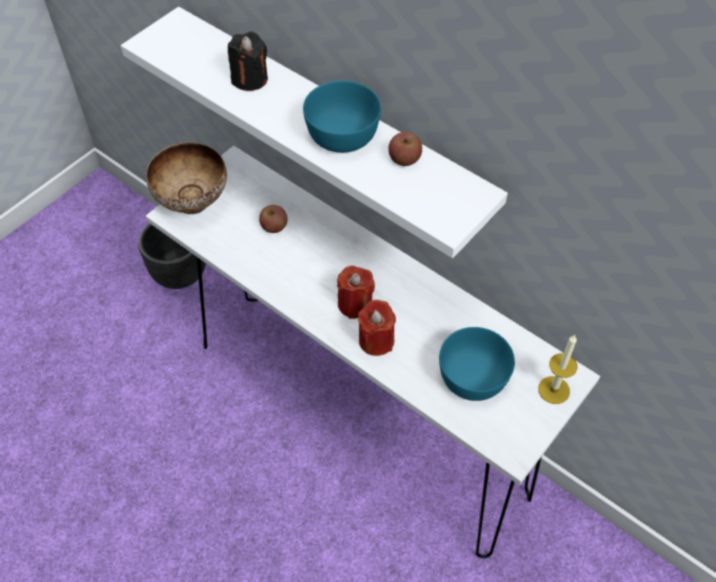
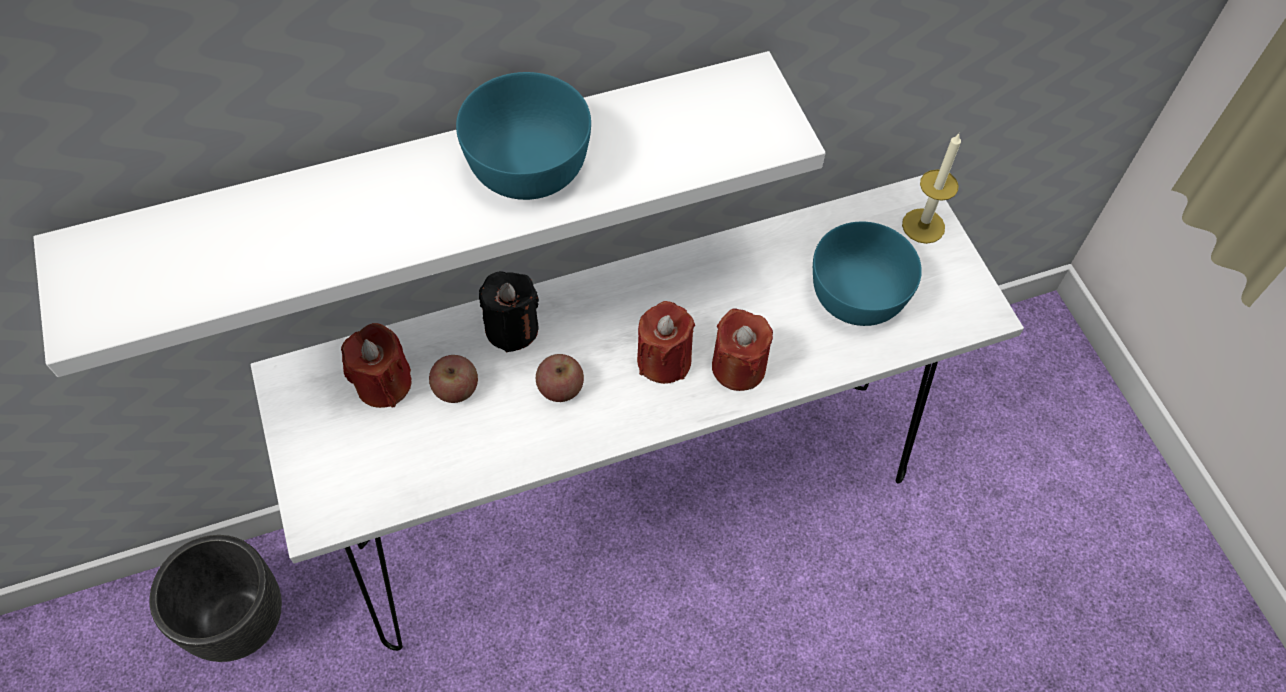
camera: 60 degrees left, 5 degrees up
(192, 203) = (321, 476): bowl -> none
(250, 79) = (310, 219): black candle -> black candle (512, 328)
(257, 198) = (384, 383): none -> red candle
(404, 159) = (631, 121): apple -> apple (560, 388)

